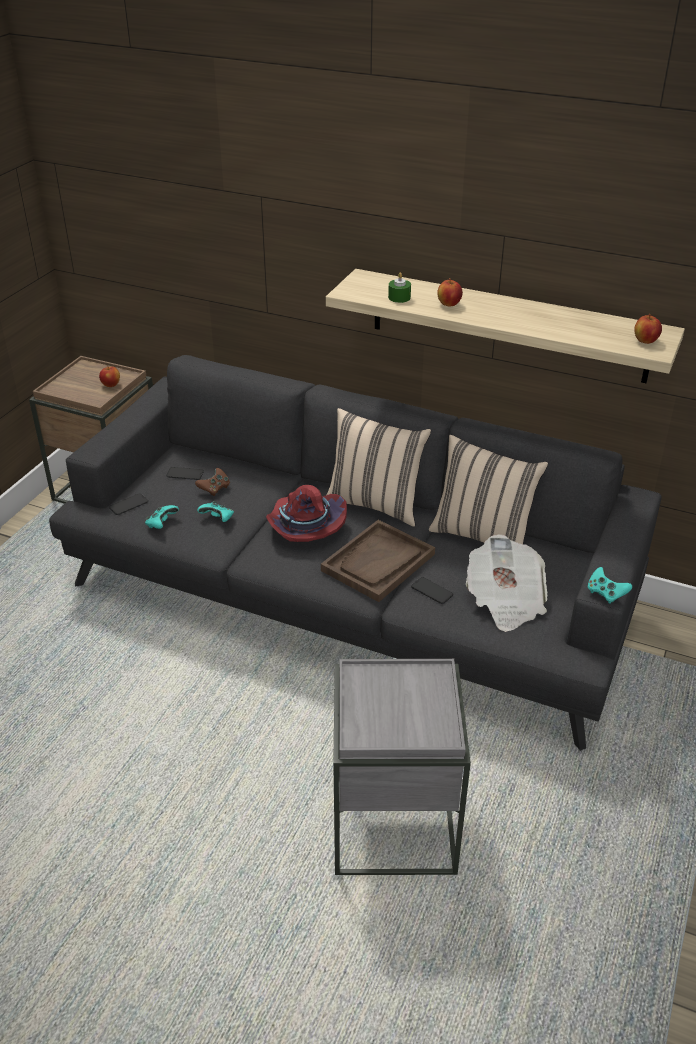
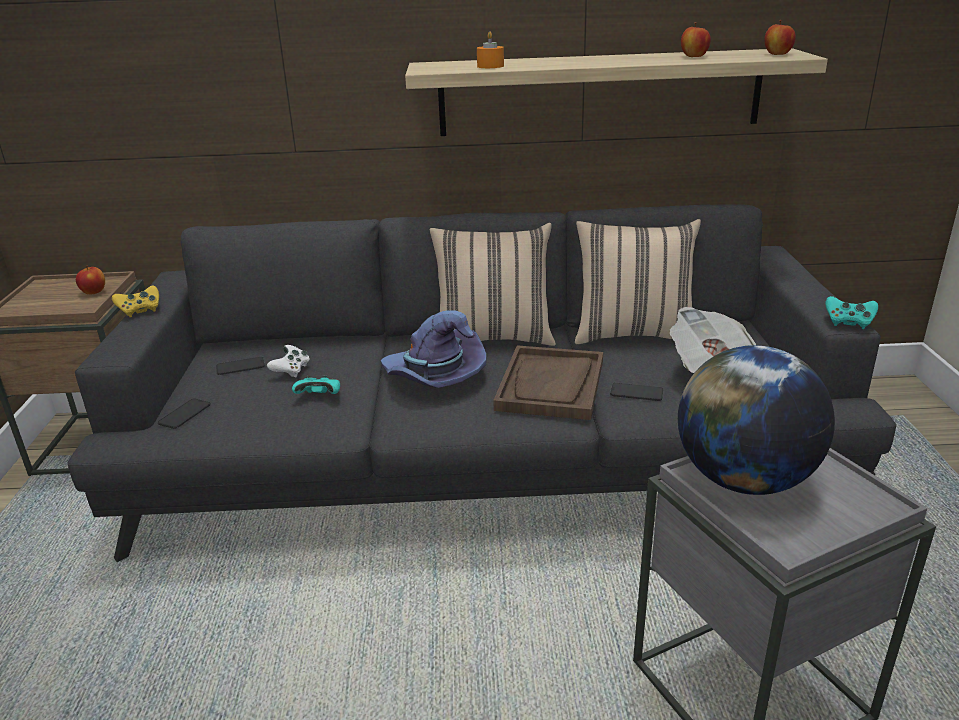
camera: 25 degrees left, 10 degrees down
(127, 415) = (140, 311): none -> yellow game controller
(161, 524) = (247, 421): turquoise game controller -> none
(214, 489) = (291, 371): brown game controller -> white game controller
(304, 527) = (433, 378): red hat -> purple hat
(381, 688) = (744, 480): none -> globe
(399, 297) = (490, 66): green candle -> orange candle
(449, 304) = (550, 63): apple -> apple (694, 56)

